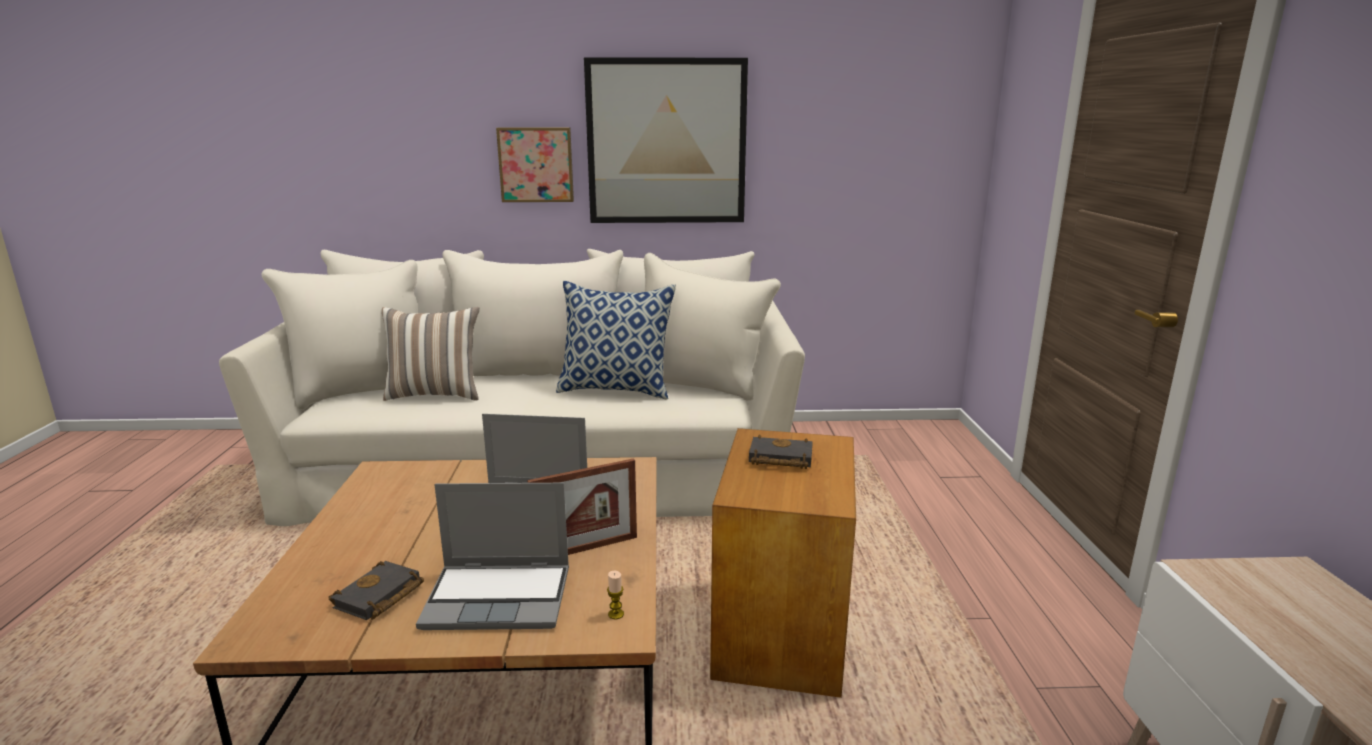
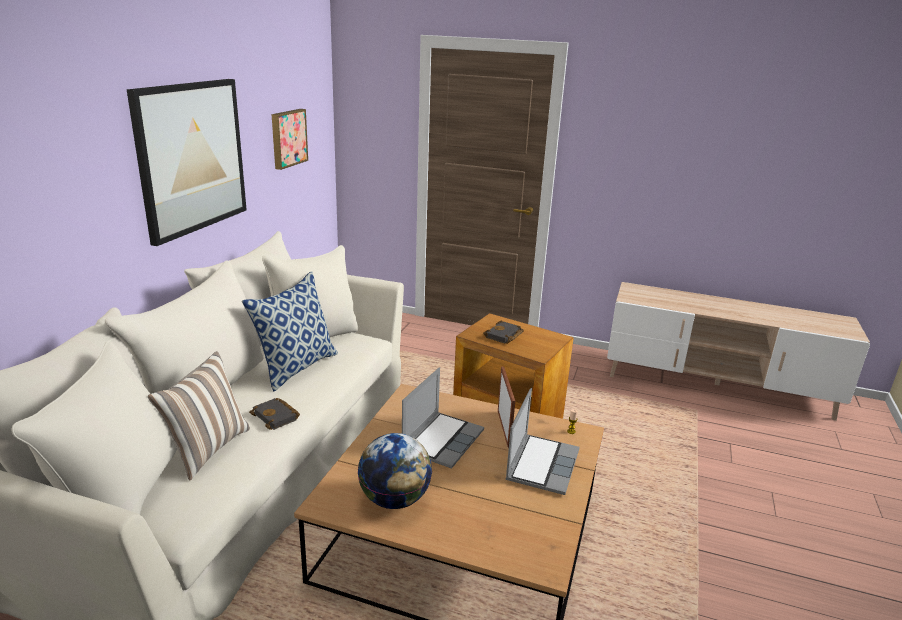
camera: 70 degrees left, 5 degrees up
(379, 598) = (523, 510): black book -> black book (277, 417)
(390, 505) = (394, 500): none -> globe
(536, 164) = (101, 204): picture -> picture (287, 138)

